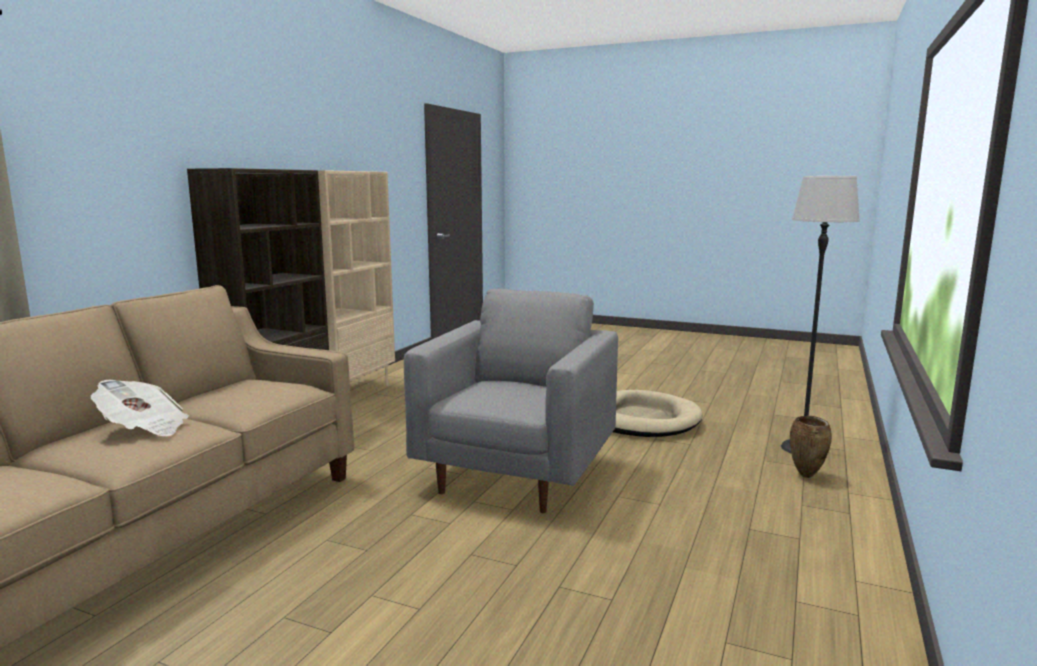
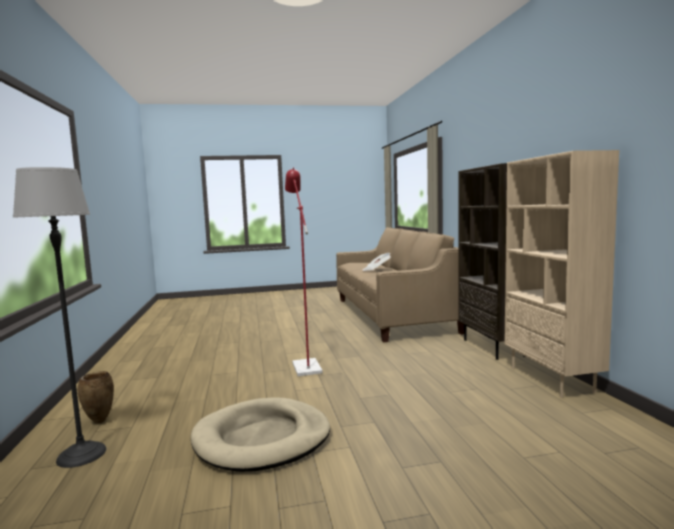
camera: 145 degrees right, 5 degrees down
(516, 475) = (305, 365): grey armchair -> red floor lamp

